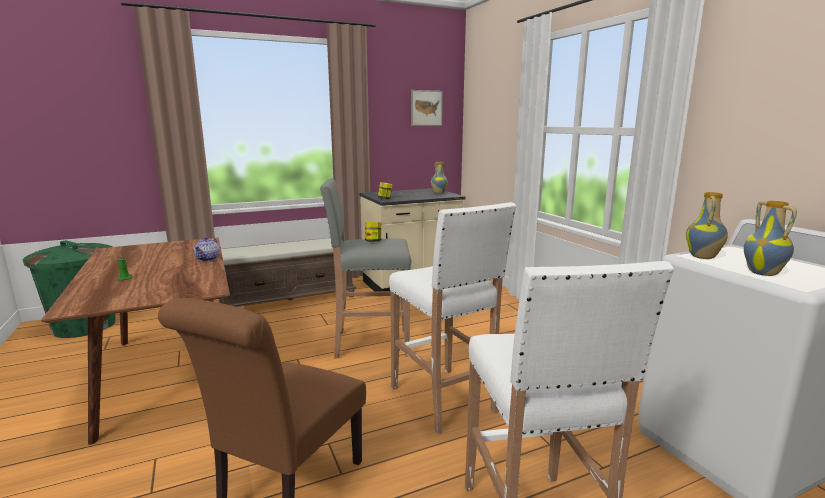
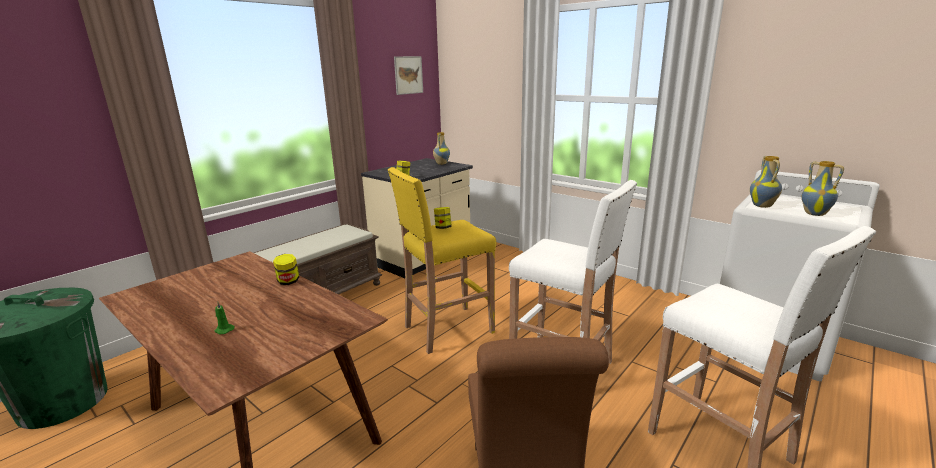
camera: 25 degrees left, 5 degrees up
(208, 259) = (288, 282): teapot -> jar
(370, 344) = (447, 330): grey stool -> yellow stool

